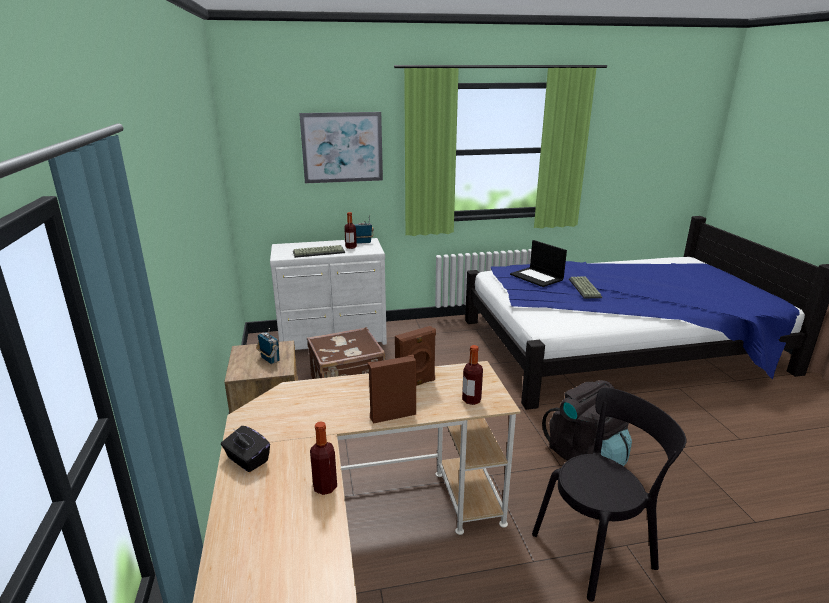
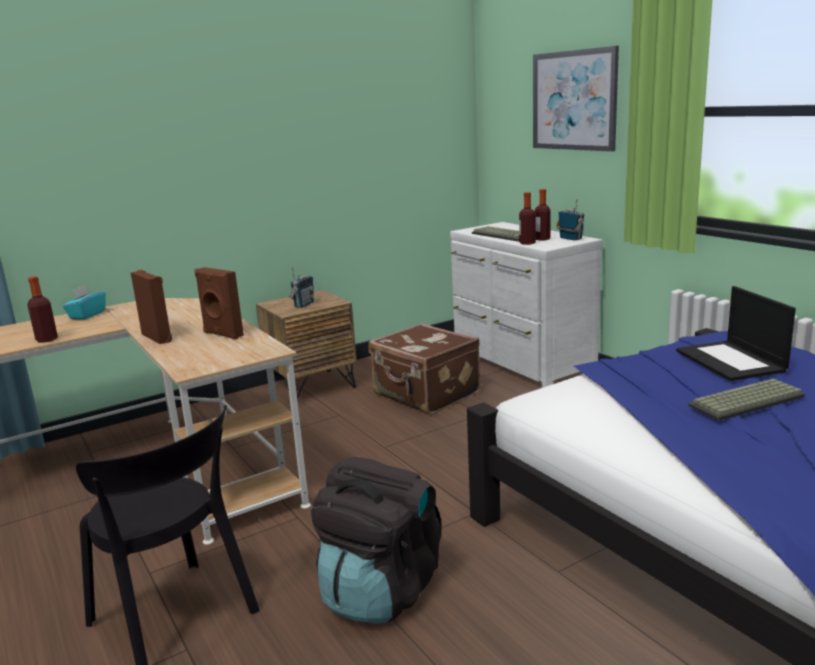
camera: 70 degrees right, 5 degrees down
(247, 460) = (87, 315): black tissue box -> turquoise tissue box
(471, 400) = (194, 359): bottle -> bottle (527, 243)
(537, 277) = (731, 361): laptop -> laptop turned 45 degrees counterclockwise

